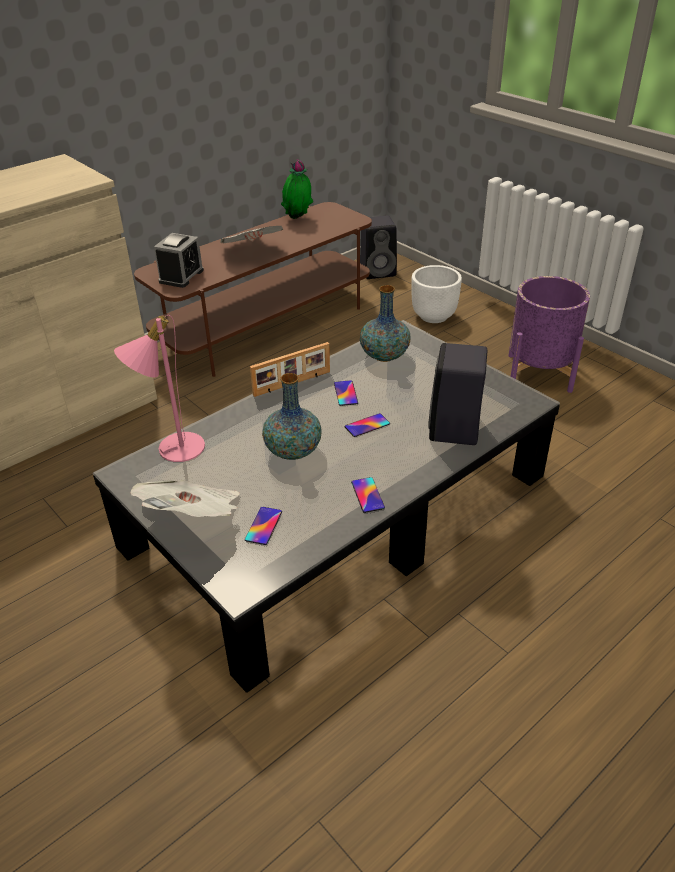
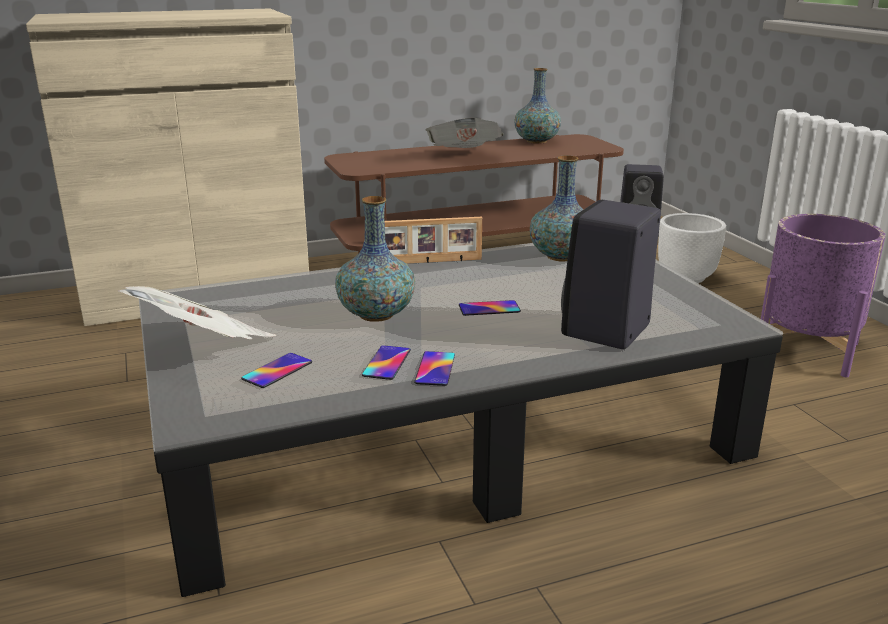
camera: 20 degrees right, 15 degrees down
(172, 448) = (241, 288): pink table lamp -> none
(181, 276) = (371, 163): alarm clock -> none
(298, 219) = (536, 141): potted plant -> vase
(345, 393) = (485, 278): phone -> phone (386, 363)

